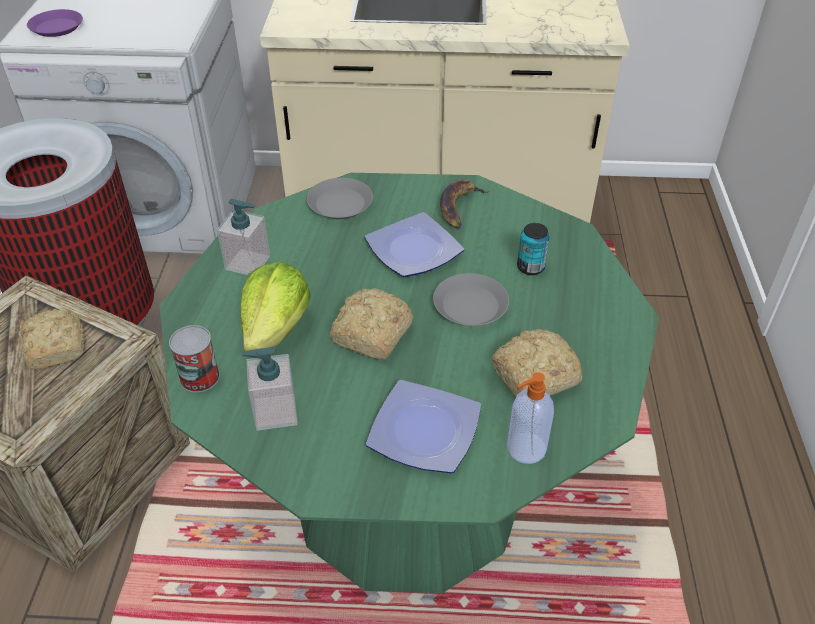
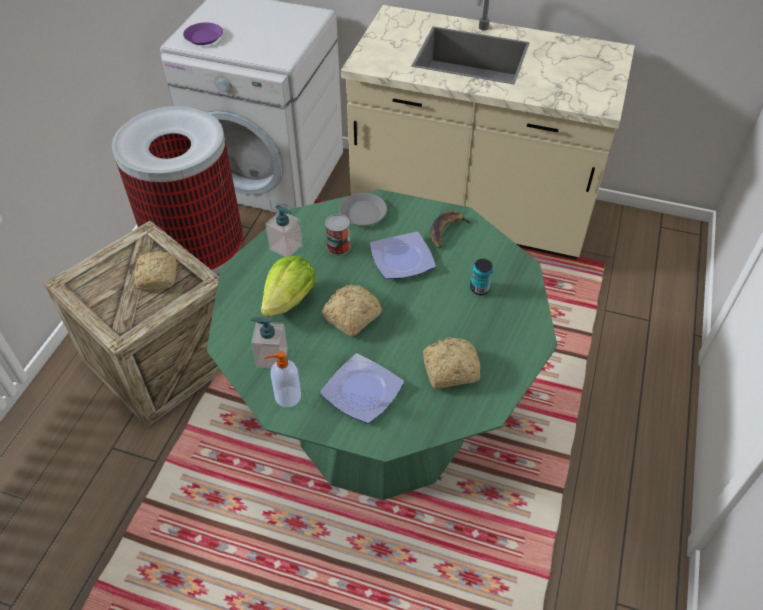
camera: 15 degrees right, 5 degrees up
(200, 377) = (232, 323): can -> can (338, 246)
(470, 306) = (426, 309): grey plate -> none
(525, 449) = (423, 418): soap dispenser -> soap dispenser (287, 397)

